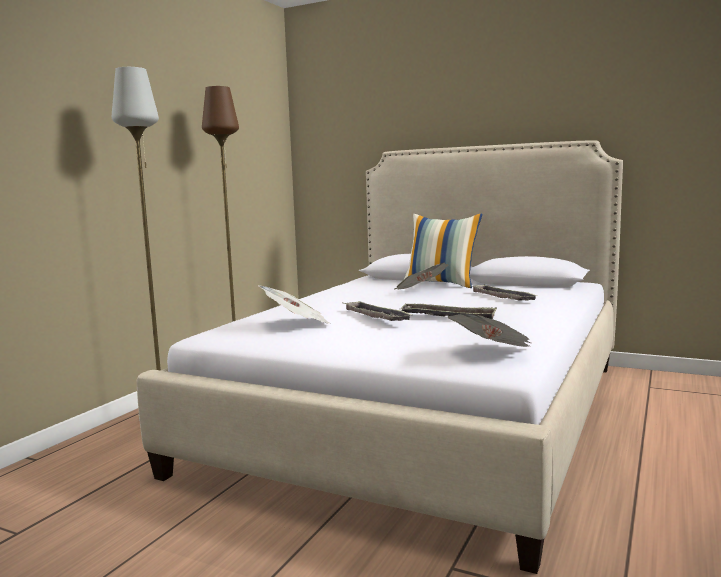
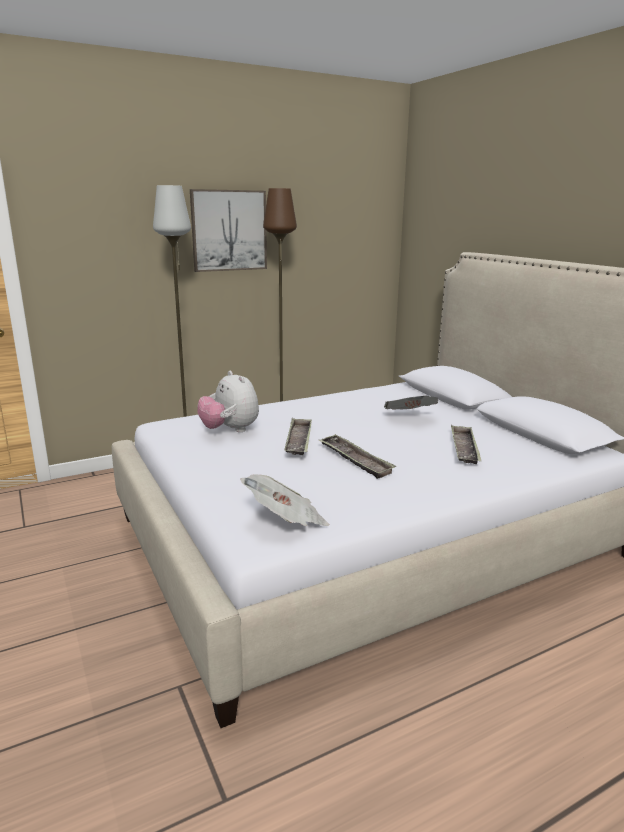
camera: 35 degrees right, 10 degrees up
(159, 133) = (229, 230): none -> picture
(296, 323) = (230, 430): newspaper -> plush toy
(441, 284) = (452, 411): pillow -> none

